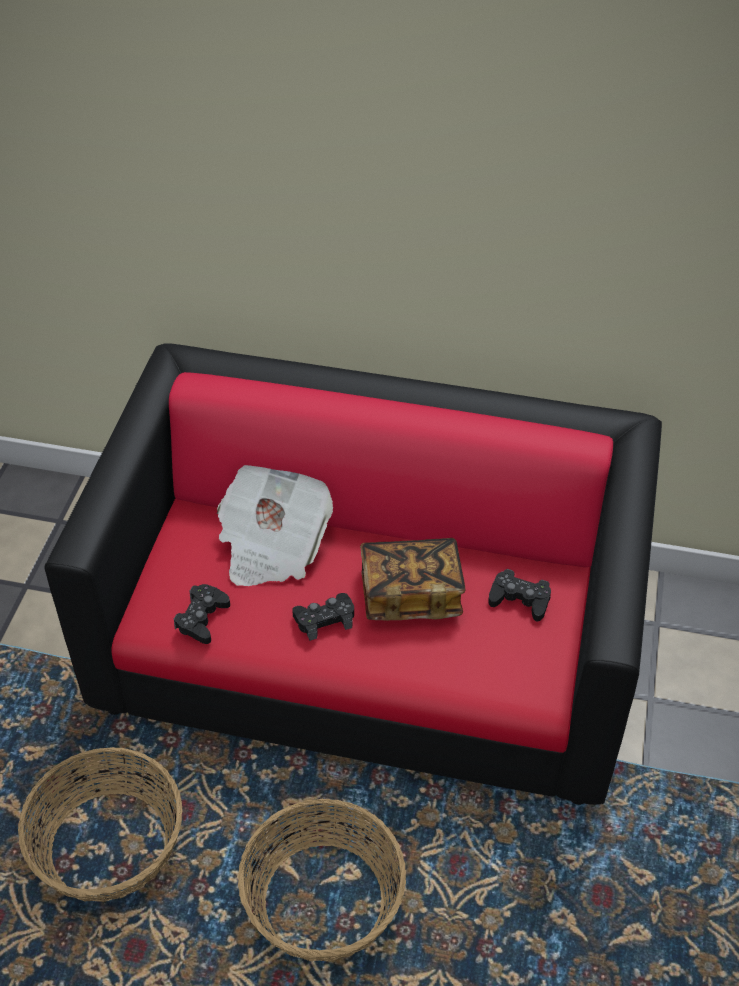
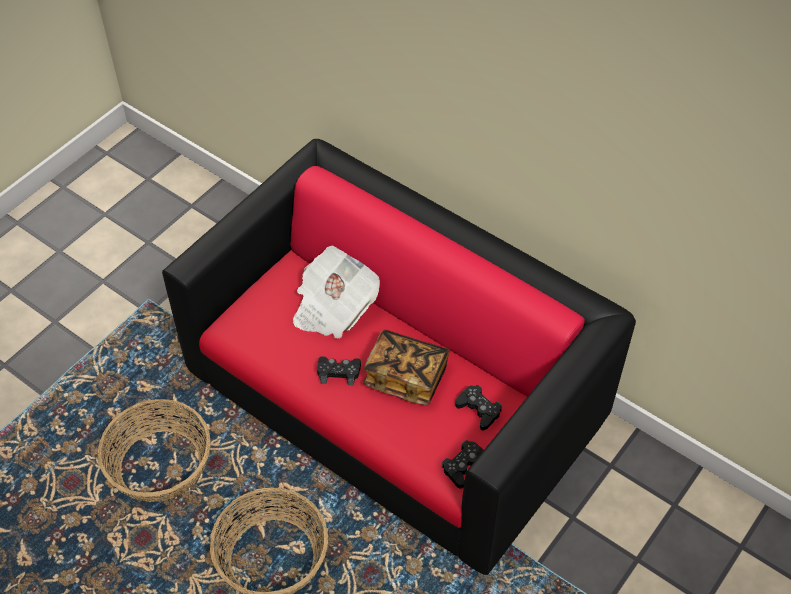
camera: 25 degrees right, 5 degrees up
(202, 618) = (261, 341): black game controller -> black game controller (464, 466)

